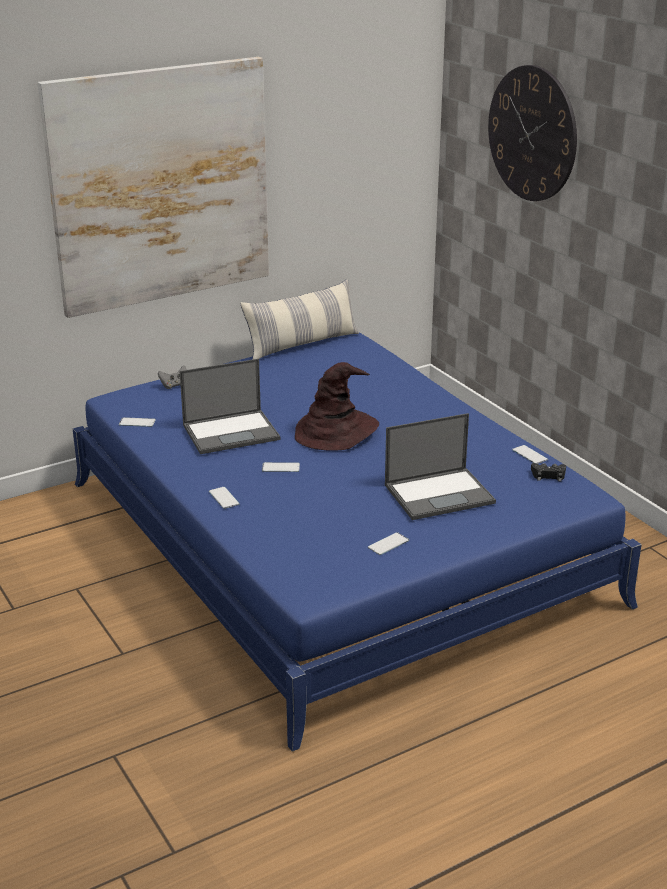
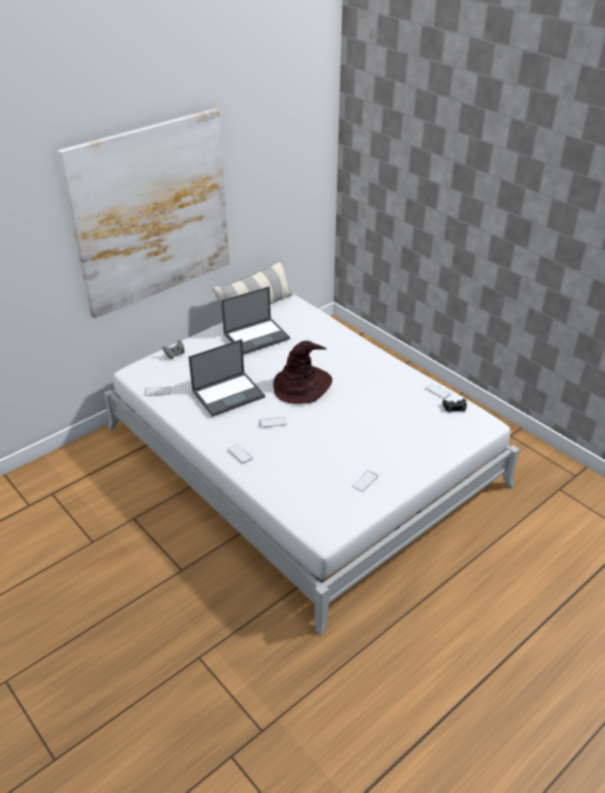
camera: 10 degrees left, 10 degrees up
(333, 541) = (302, 456): blue bed -> white bed
(440, 493) = (388, 432): laptop -> laptop (257, 336)
(532, 133) = (415, 153): wall clock -> none

